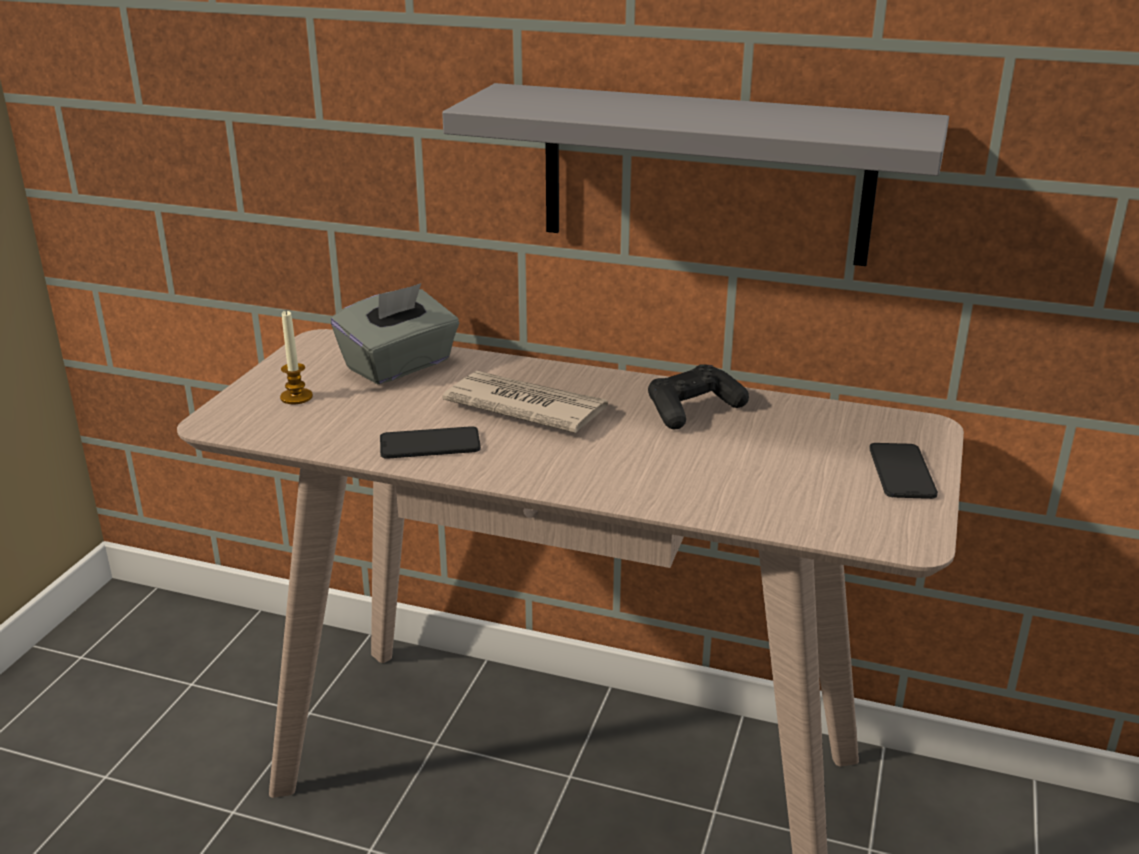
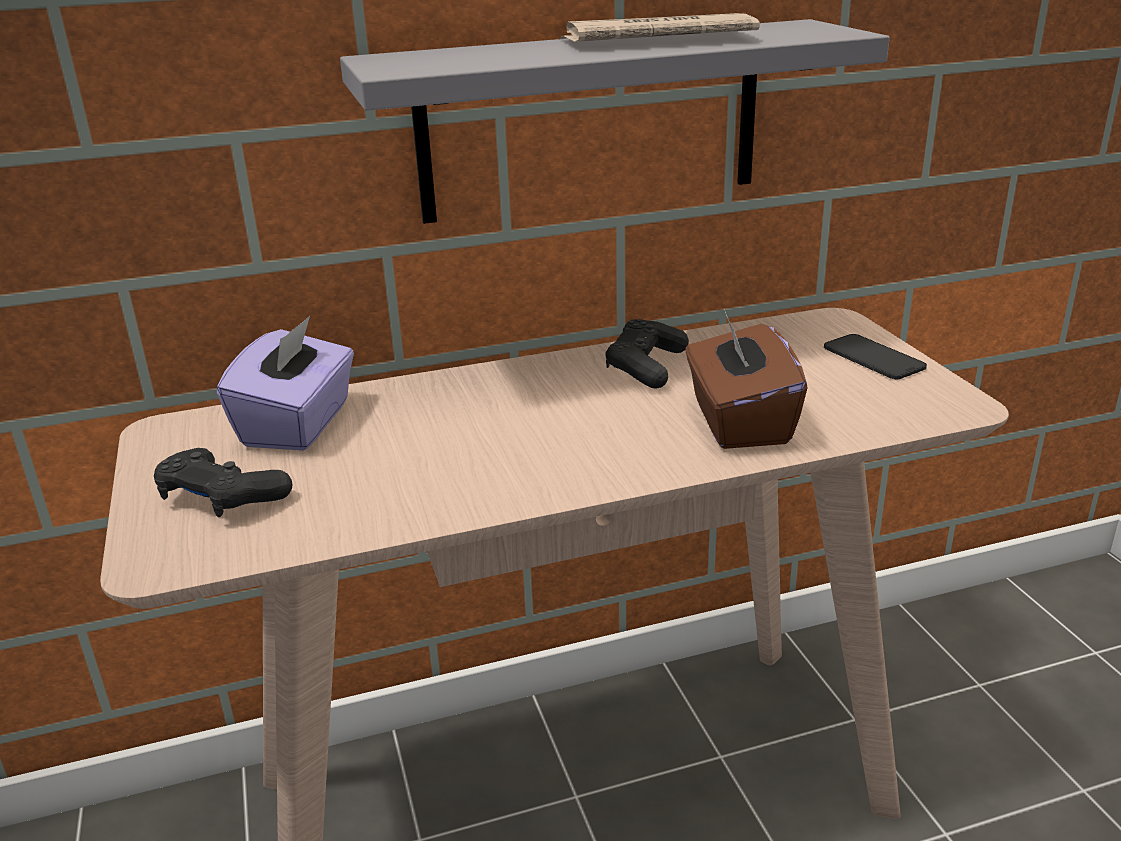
camera: 35 degrees left, 0 degrees up
(296, 397) = (222, 498): candle -> black game controller
(399, 366) = (299, 424): grey tissue box -> purple tissue box
(430, 444) = (452, 487): phone -> none
(525, 407) = (494, 417): newspaper -> newspaper (655, 39)
(695, 478) = (738, 421): none -> brown tissue box

